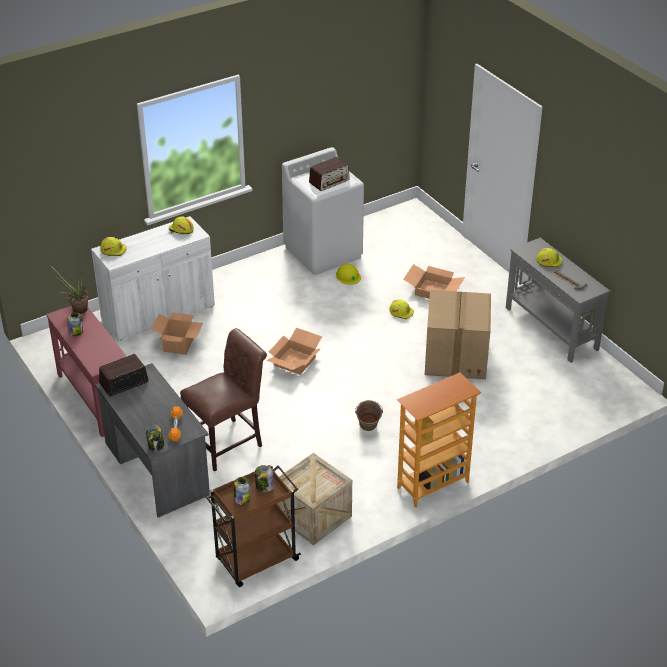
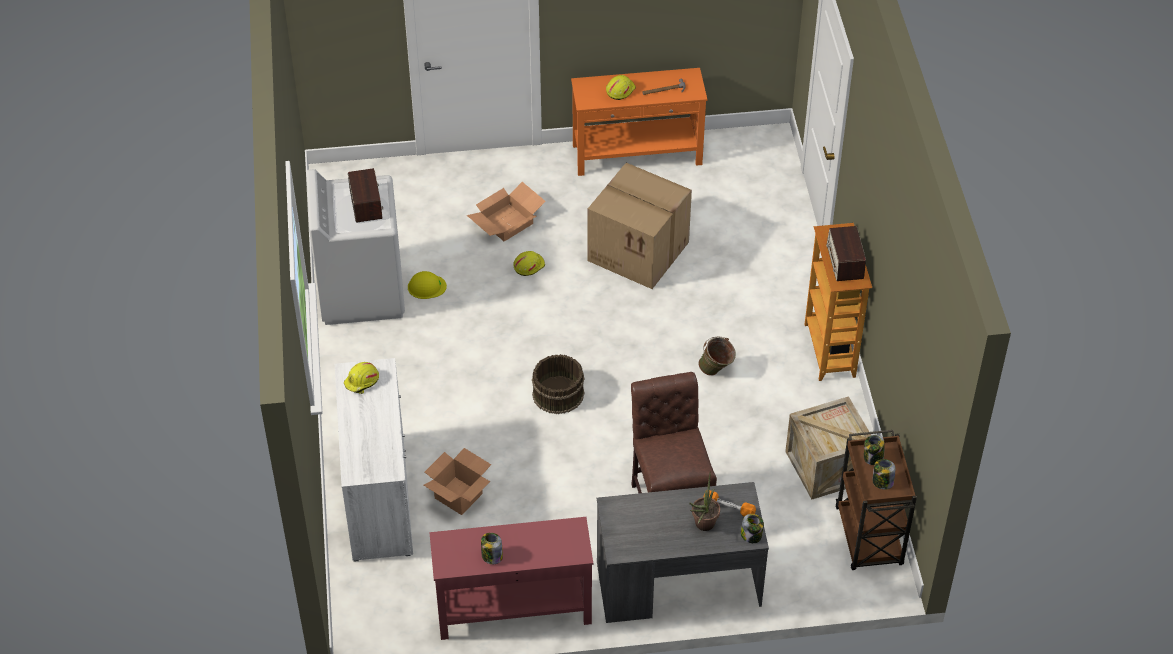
camera: 65 degrees left, 10 degrees up
(77, 309) = (443, 543): potted plant -> potted plant (702, 526)
(113, 250) = (361, 463): yellow hard hat -> none
(123, 383) = (620, 535): radio -> radio (845, 262)
(294, 360) = (558, 393): cardboard box -> brown bucket
(551, 329) = (638, 155): grey console table -> orange console table

